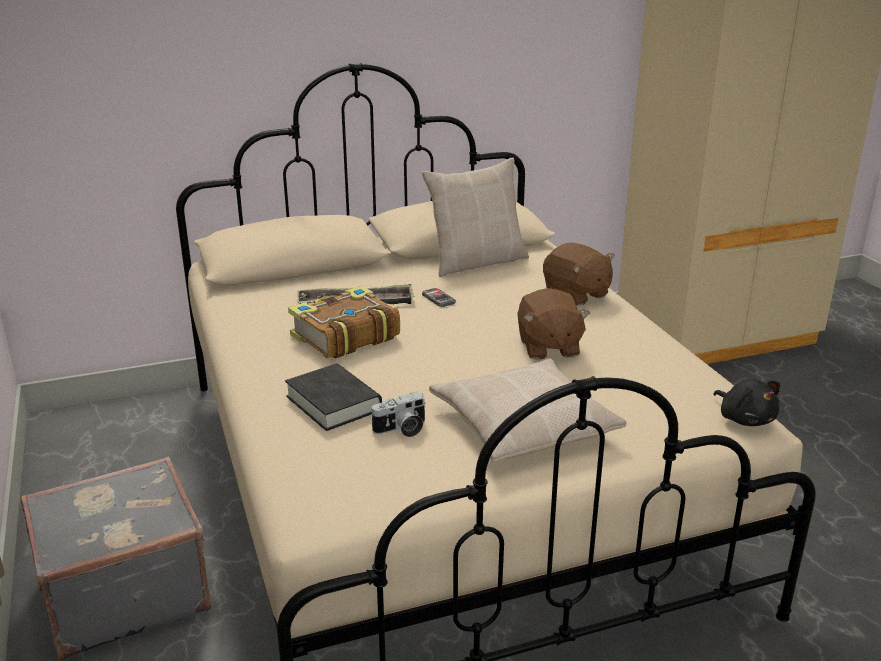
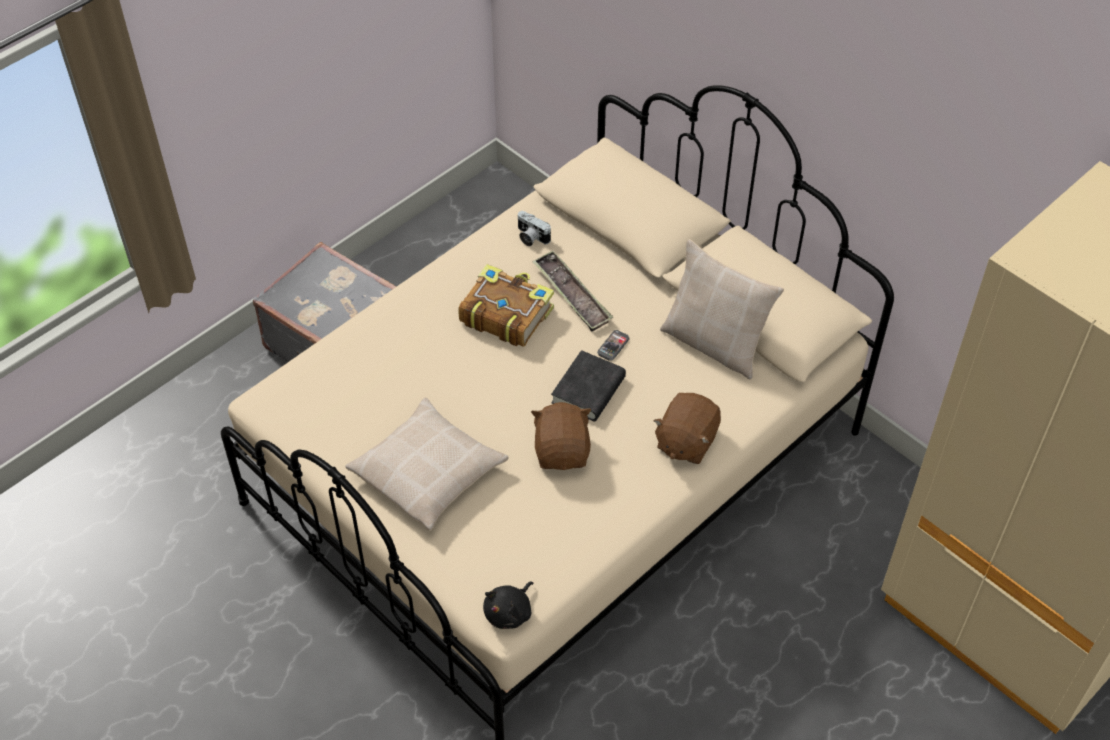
camera: 65 degrees right, 25 degrees up
(333, 403) = (402, 353): black book -> black book (588, 390)
(401, 429) = (386, 405): camera -> camera (530, 237)
(548, 347) = (562, 451): brown plush toy -> brown plush toy turned 120 degrees clockwise

